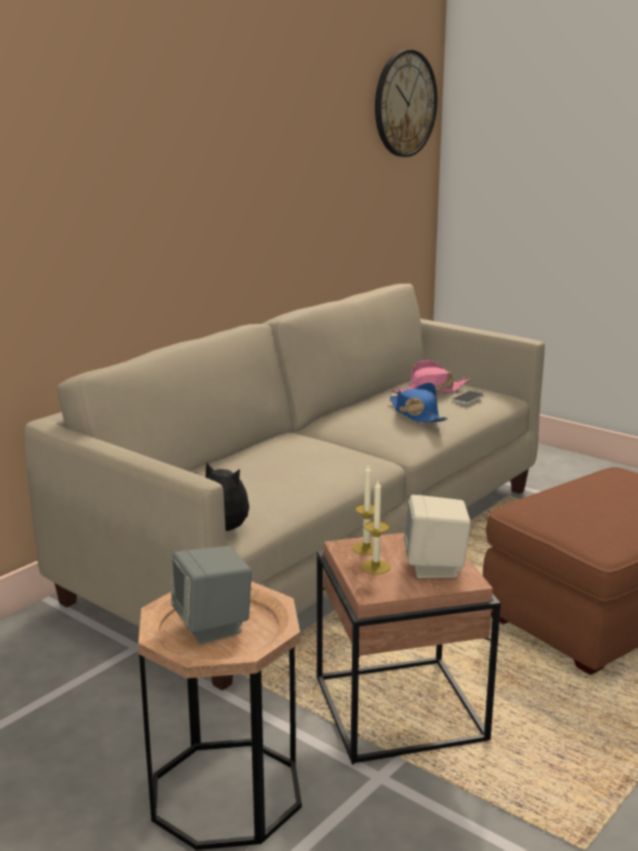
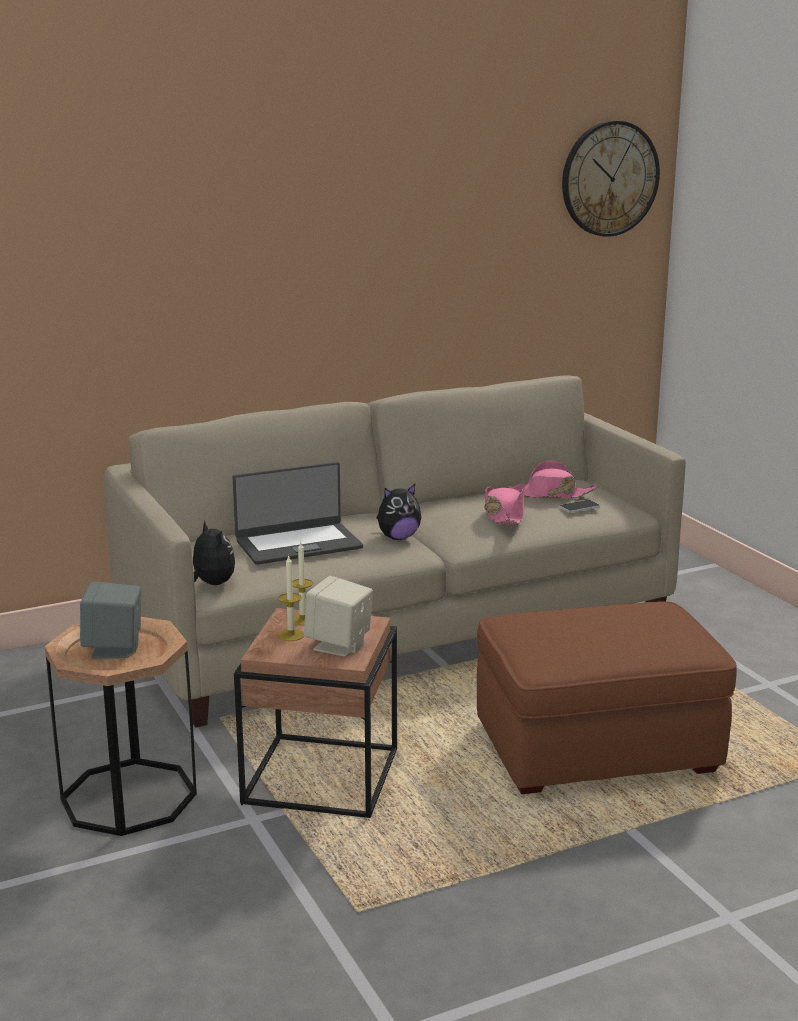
camera: 25 degrees right, 0 degrees up
(268, 472) = (298, 544): none -> laptop
(345, 450) = (398, 537): none -> plush toy
(416, 414) = (504, 515): blue hat -> pink hat

